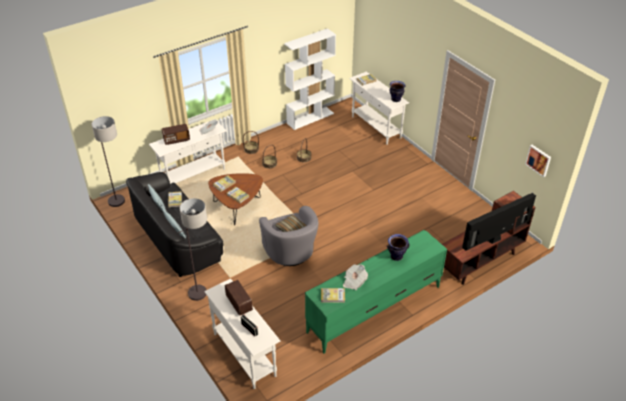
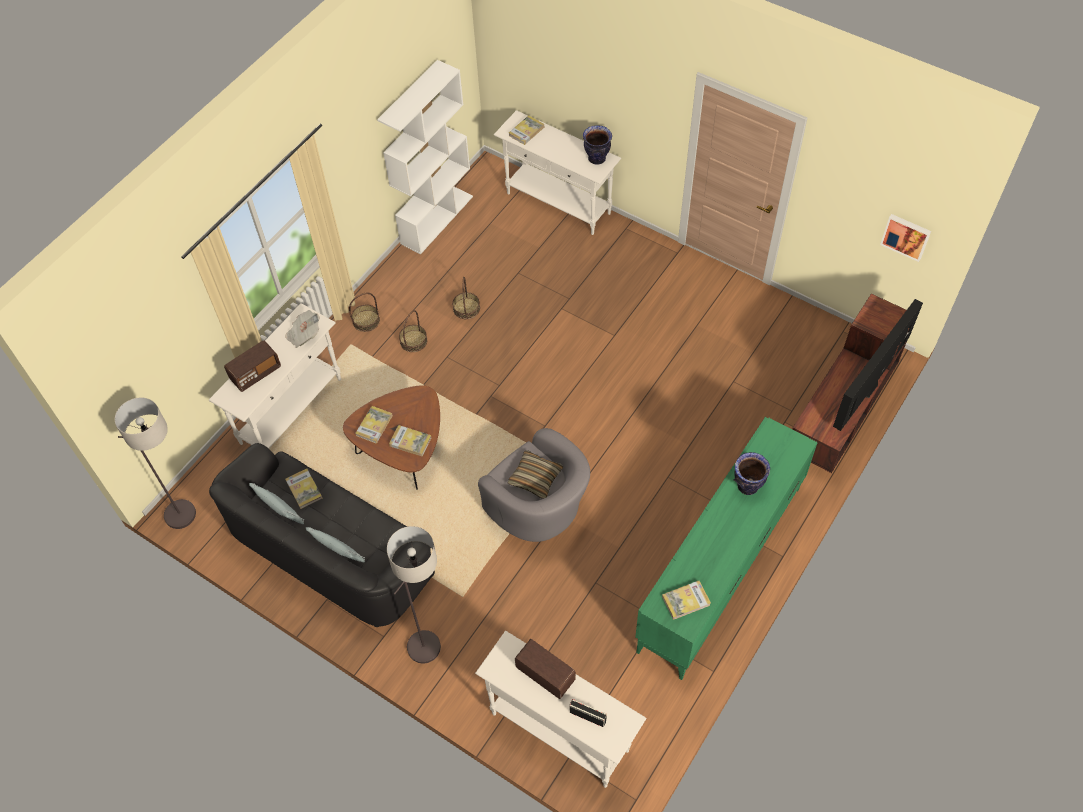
camera: 20 degrees left, 15 degrees up
(354, 281) = (705, 560): newspaper -> none

